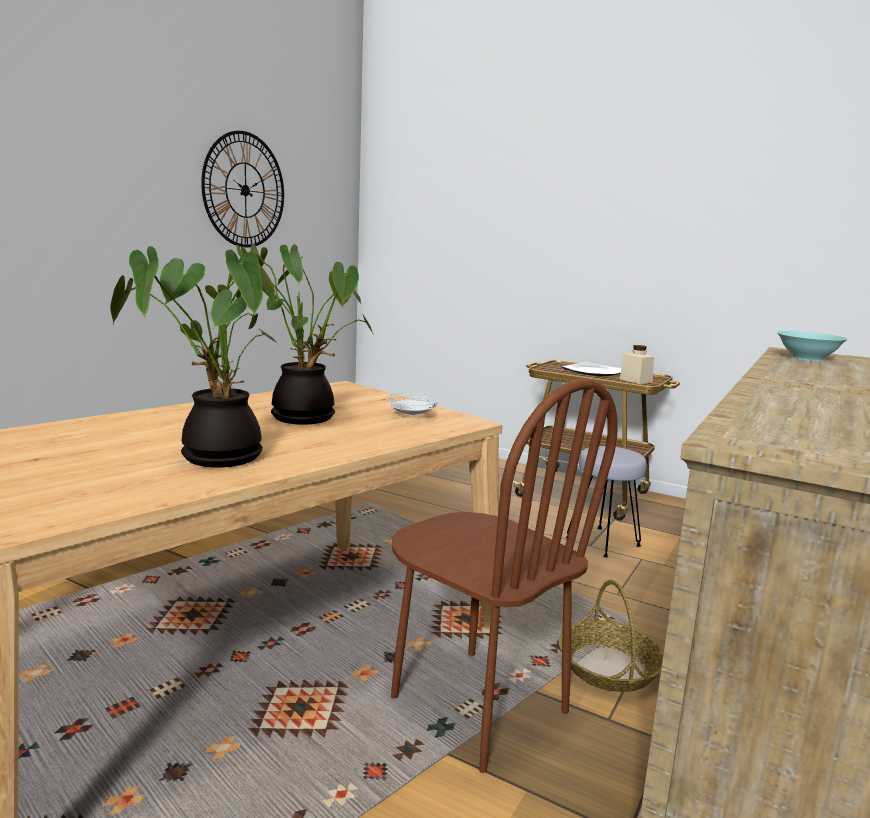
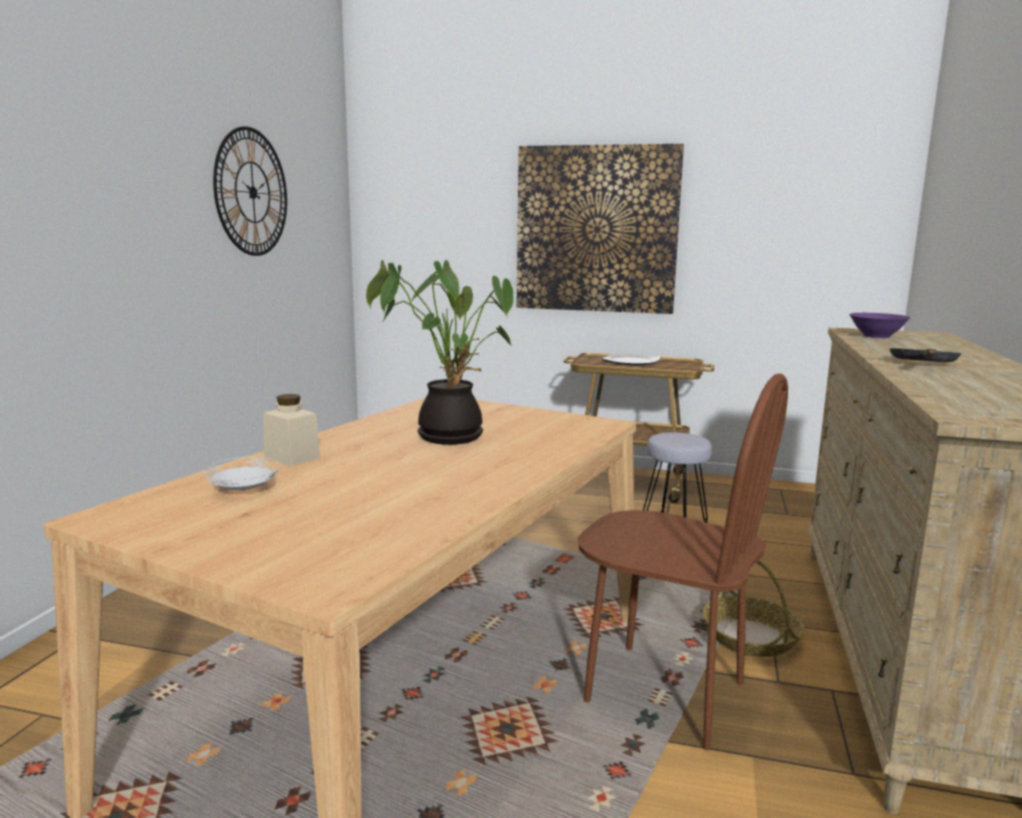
camera: 15 degrees left, 0 degrees up
(214, 457) = (425, 487): potted plant -> none
(412, 416) = (548, 423): white plate -> white plate (244, 491)
(577, 237) = (596, 229): none -> picture
(635, 380) = (676, 367): beige jar -> beige jar (292, 457)
(801, 388) = (923, 364): none -> black frying pan
(807, 358) = (876, 336): turquoise bowl -> purple bowl

